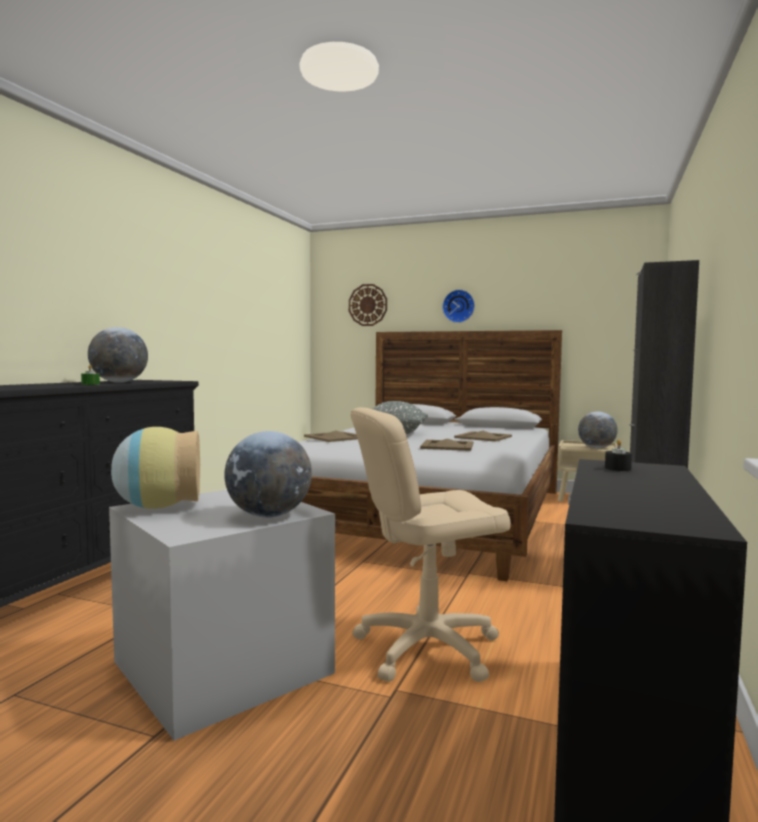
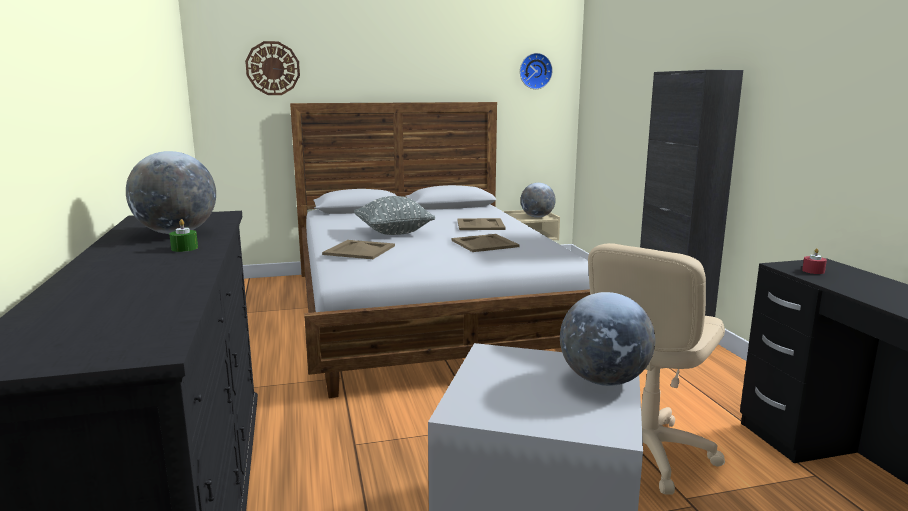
camera: 35 degrees left, 10 degrees up
(158, 506) = (479, 403): vase -> none
(459, 306) = (388, 73): wall clock -> wall clock (535, 71)
(617, 468) = (813, 271): black candle -> red candle

